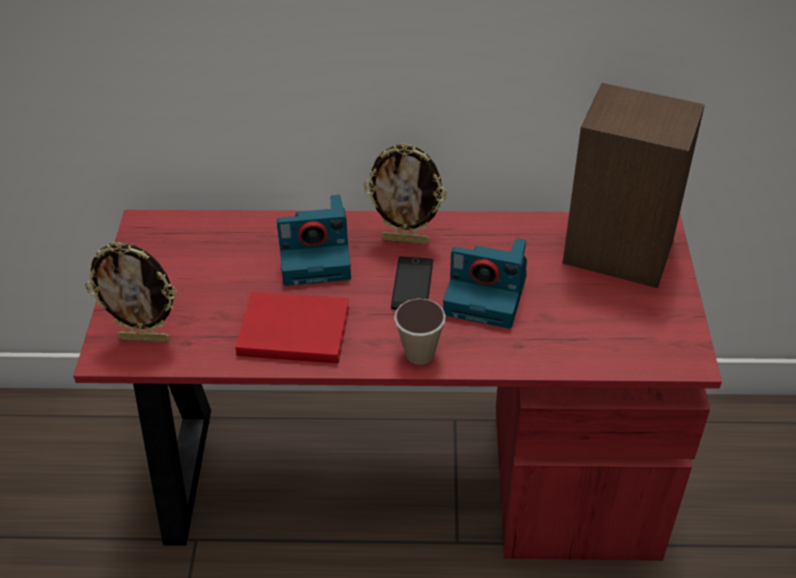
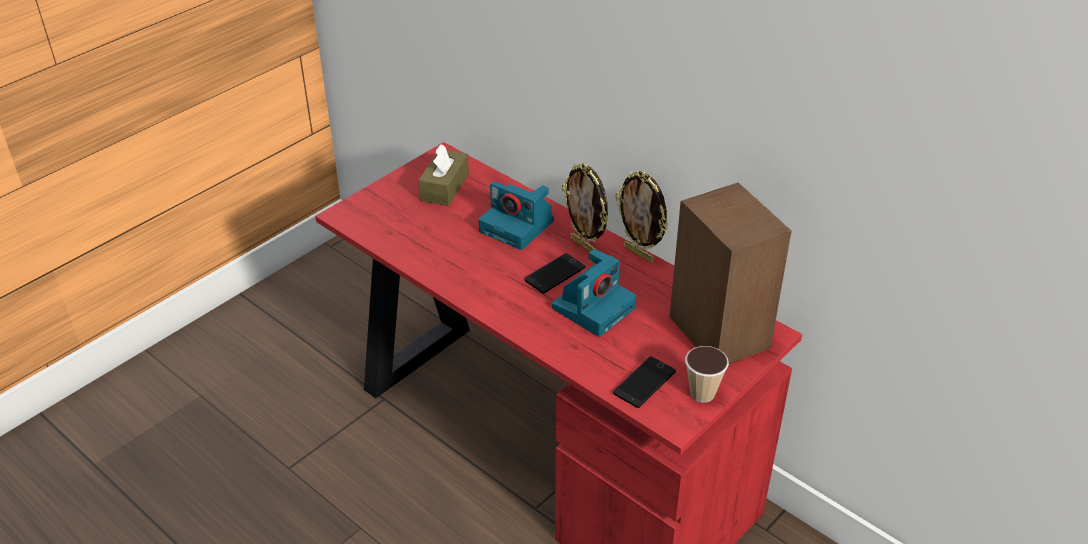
camera: 40 degrees right, 5 degrees down
(145, 338) = (371, 217): picture frame -> picture frame (639, 254)
(187, 258) = (444, 187): none -> brown tissue box
(291, 329) = (453, 258): red book -> none
(419, 353) = (508, 314): cup -> cup (702, 393)
(487, 295) = (594, 307): camera -> camera turned 105 degrees counterclockwise
(619, 340) = (644, 382): none -> phone

